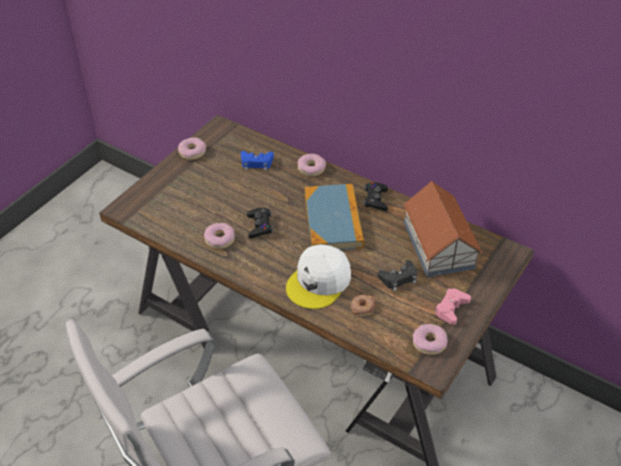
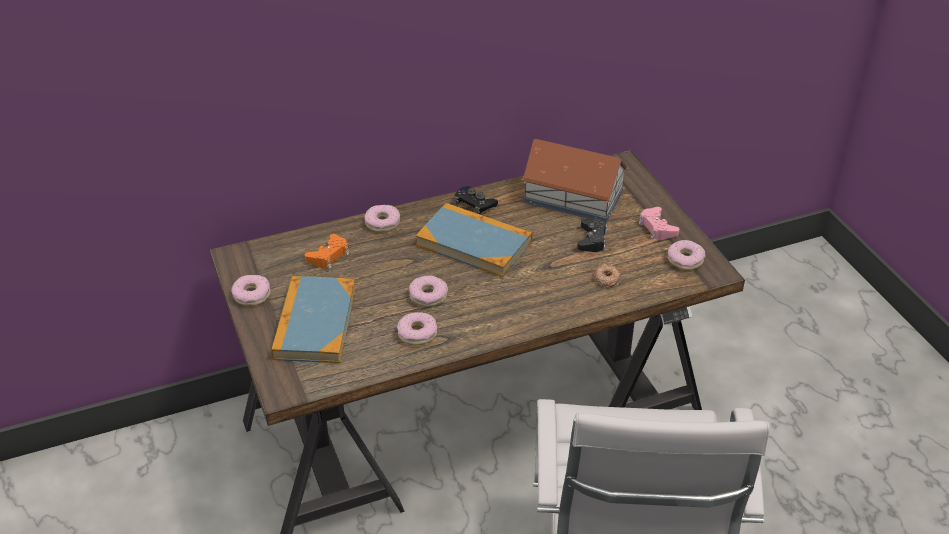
camera: 55 degrees left, 5 degrees down
(190, 190) = (315, 323): none -> book
(256, 163) = (329, 256): blue game controller -> orange game controller
(260, 226) = (428, 296): black game controller -> donut
(319, 282) = (548, 291): white cap -> none

